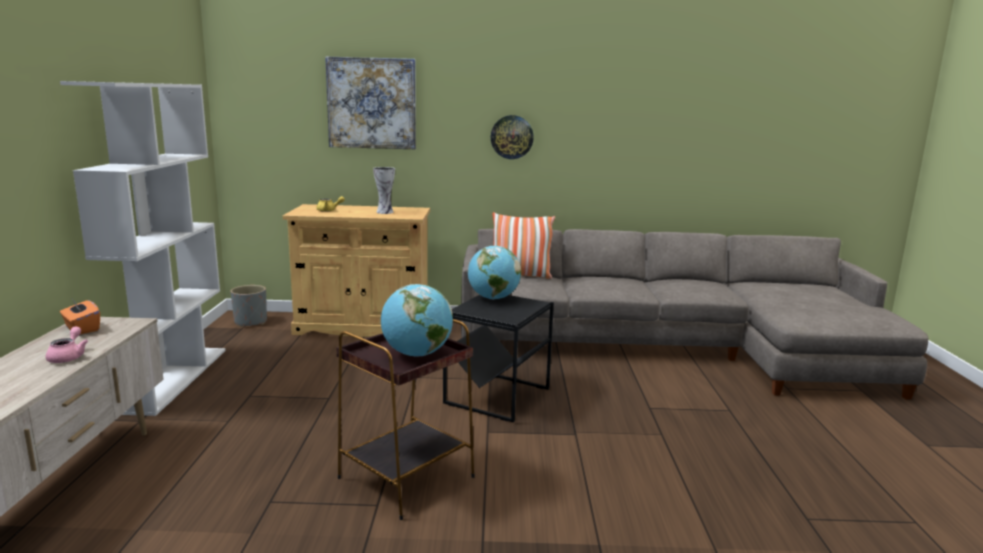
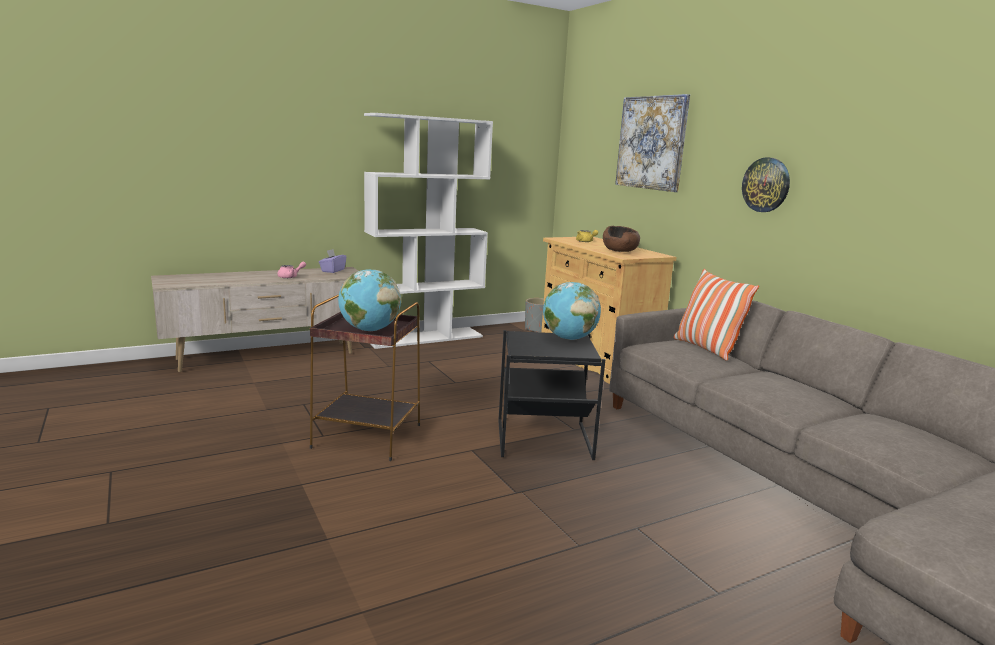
camera: 60 degrees right, 0 degrees up
(82, 329) = (332, 270): orange tissue box -> purple tissue box
(385, 212) = (620, 250): vase -> brown bowl

